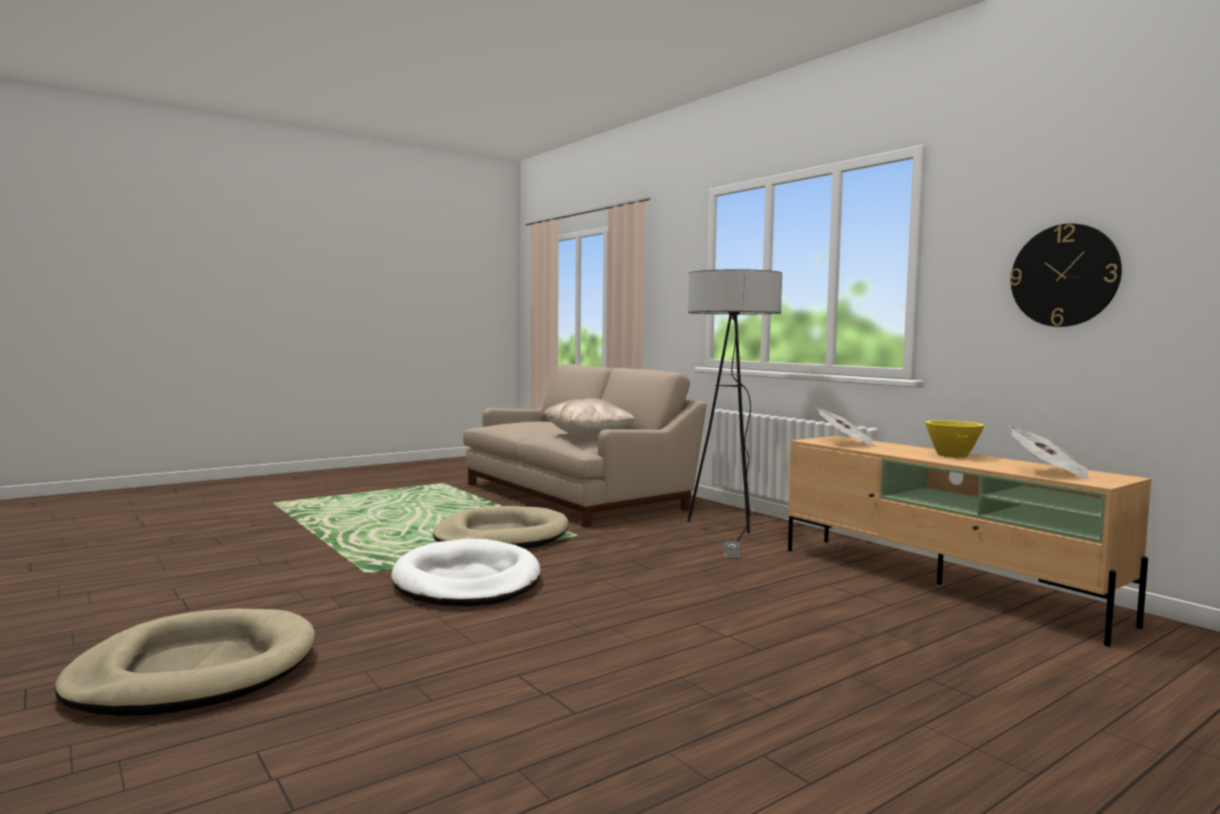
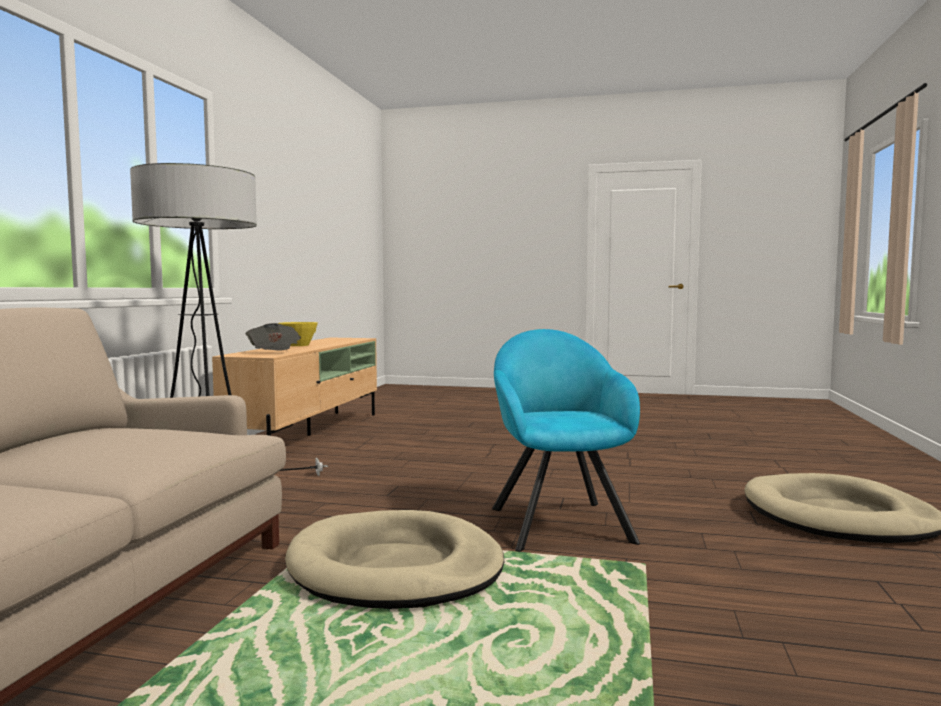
camera: 130 degrees left, 0 degrees up
(467, 581) = (558, 521): white dog bed -> turquoise armchair
(588, 436) = (150, 435): beige pillow -> none
(1049, 473) = (344, 340): newspaper -> none
(1064, 275) = (276, 224): wall clock -> none

